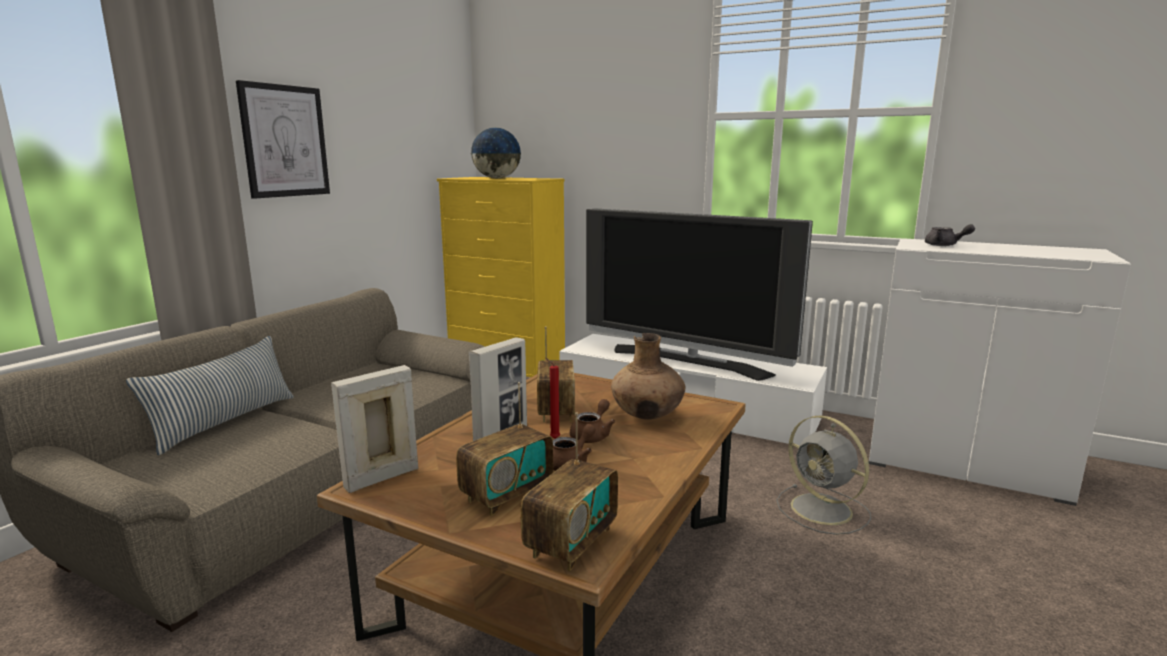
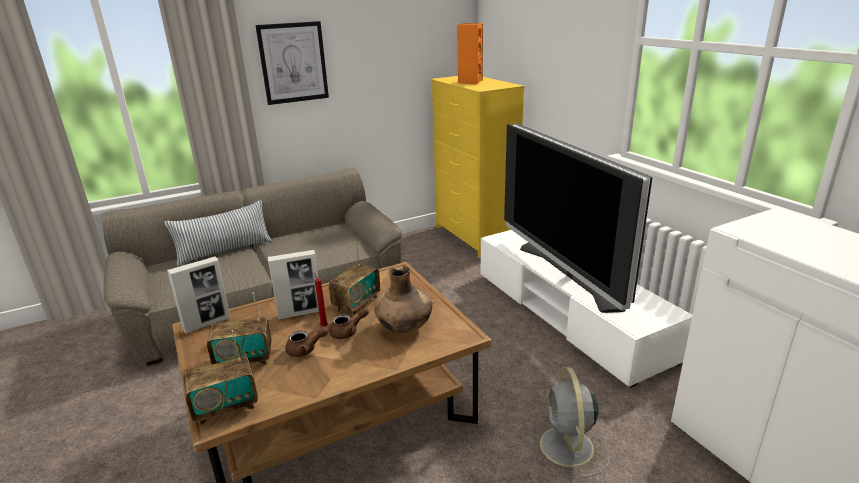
camera: 35 degrees right, 10 degrees up
(381, 478) = (207, 324): picture frame -> picture frame turned 150 degrees clockwise
(496, 178) = (470, 82): globe -> orange speaker
(944, 245) = (789, 233): grey teapot -> none

